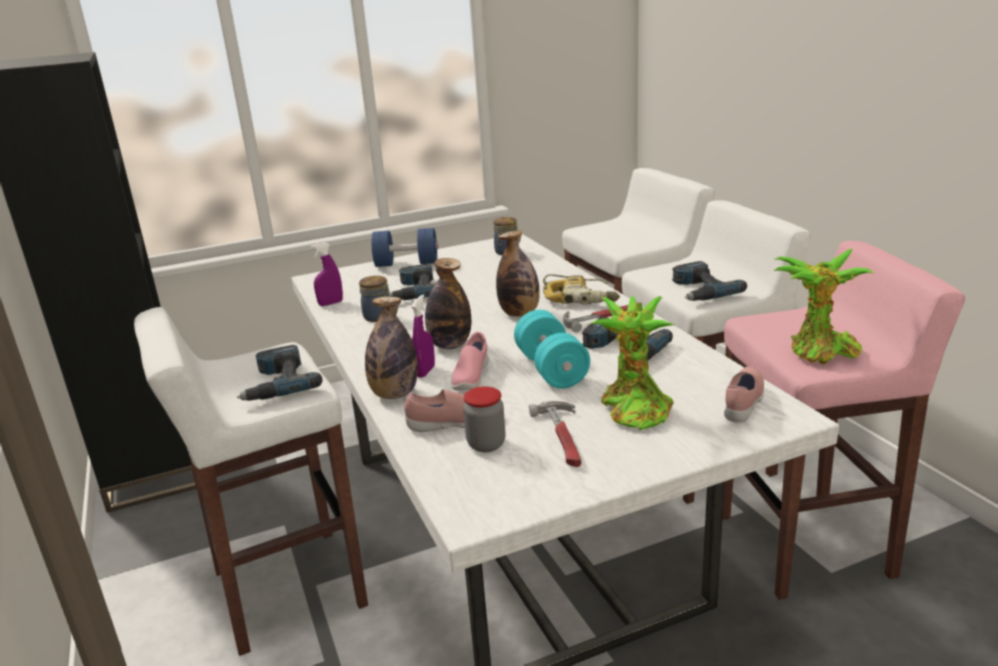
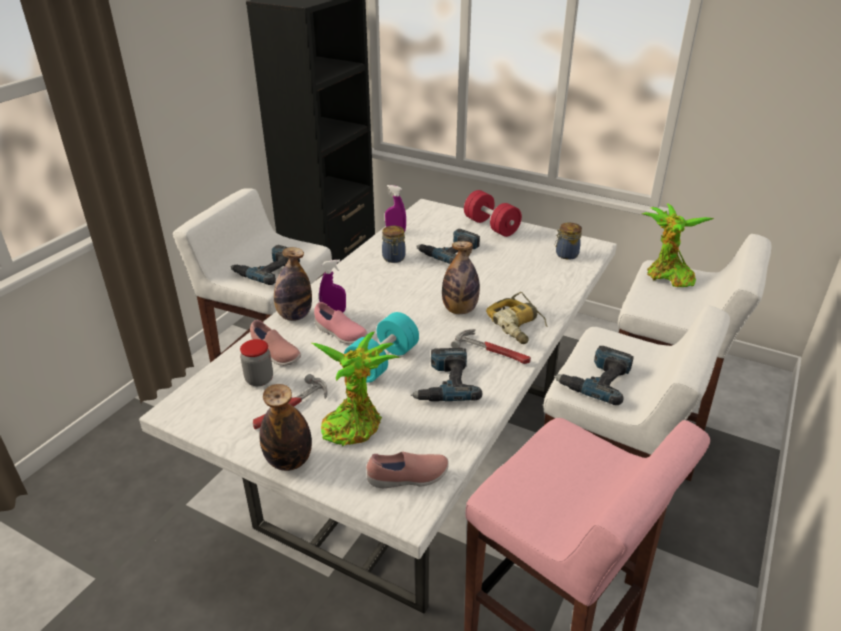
camera: 50 degrees right, 10 degrees up
(406, 264) = (491, 226): blue dumbbell -> red dumbbell
(450, 345) = (380, 304): bottle -> bottle (289, 461)
(470, 378) = (340, 334): pink shoe -> pink shoe turned 120 degrees counterclockwise
(820, 353) = (532, 494): potted plant -> potted plant (667, 276)

